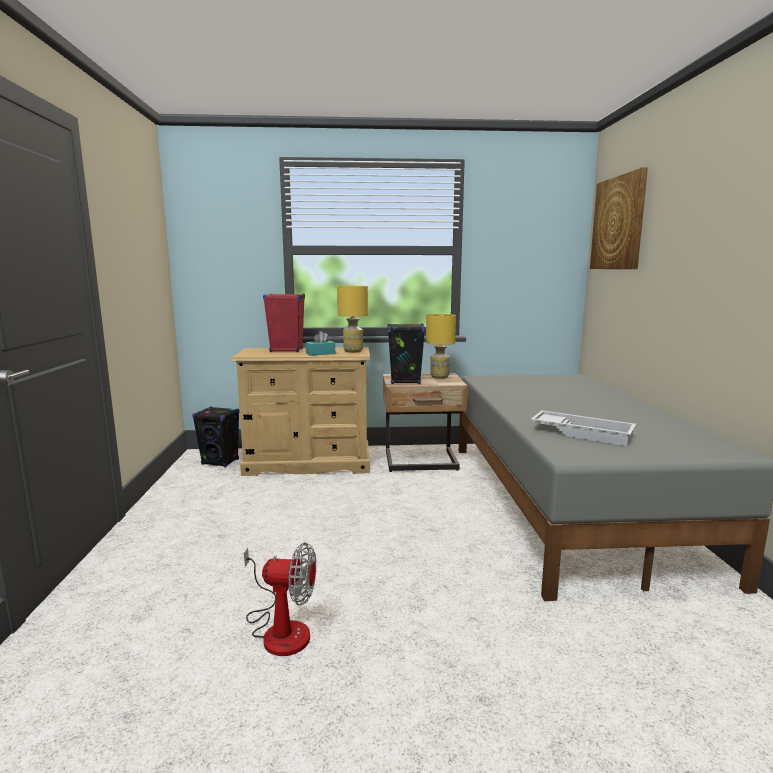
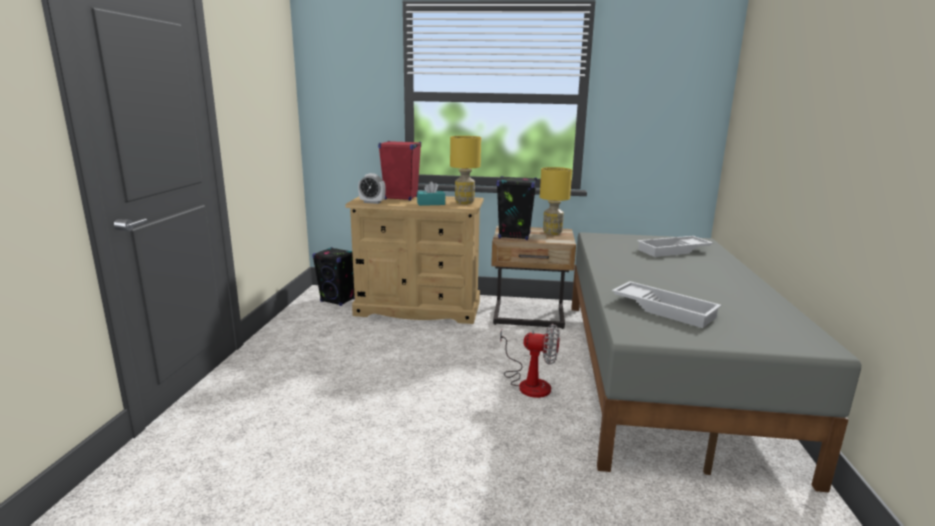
camera: 10 degrees right, 5 degrees up
(259, 355) = (372, 202): none -> alarm clock
(280, 628) = (345, 463): fan -> fan (529, 383)
(557, 386) = (673, 251): none -> white tray
(618, 223) = (759, 75): picture -> none

